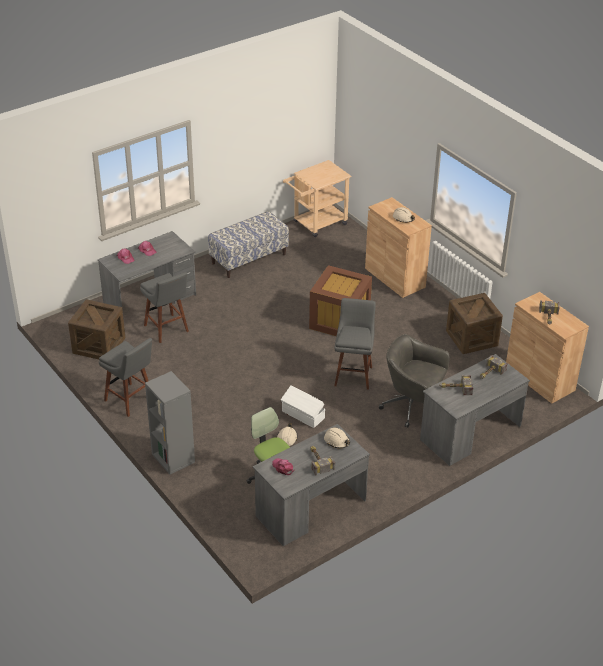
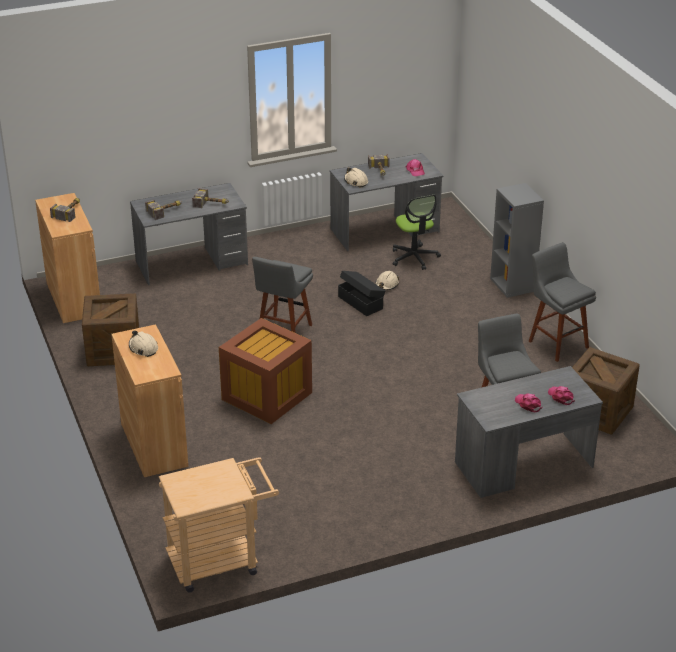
camera: 165 degrees left, 5 degrees down
(249, 258) = (358, 512): bench -> none
(303, 415) = (360, 302): white storage box -> black storage box
(412, 407) = (236, 293): grey office chair -> none

